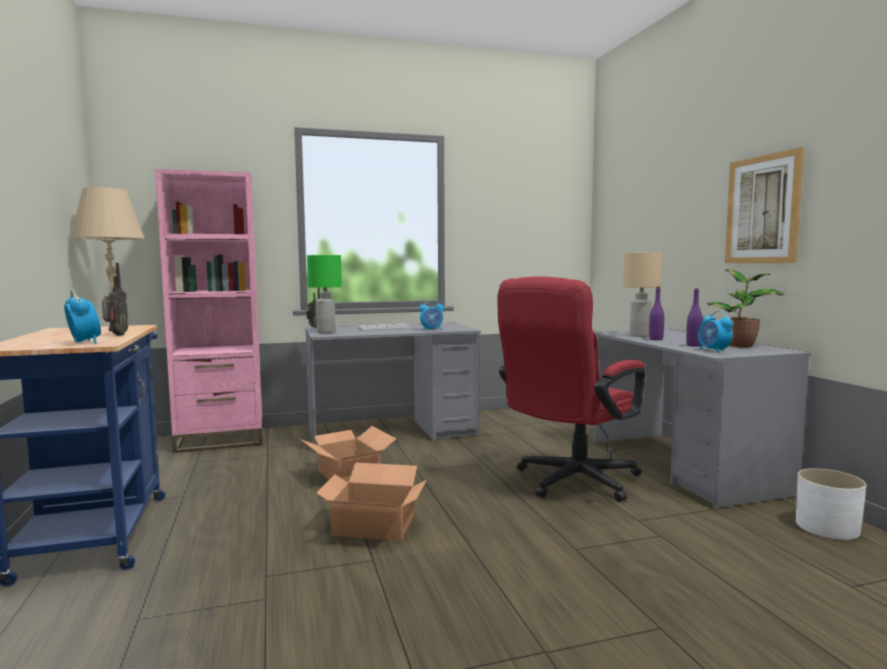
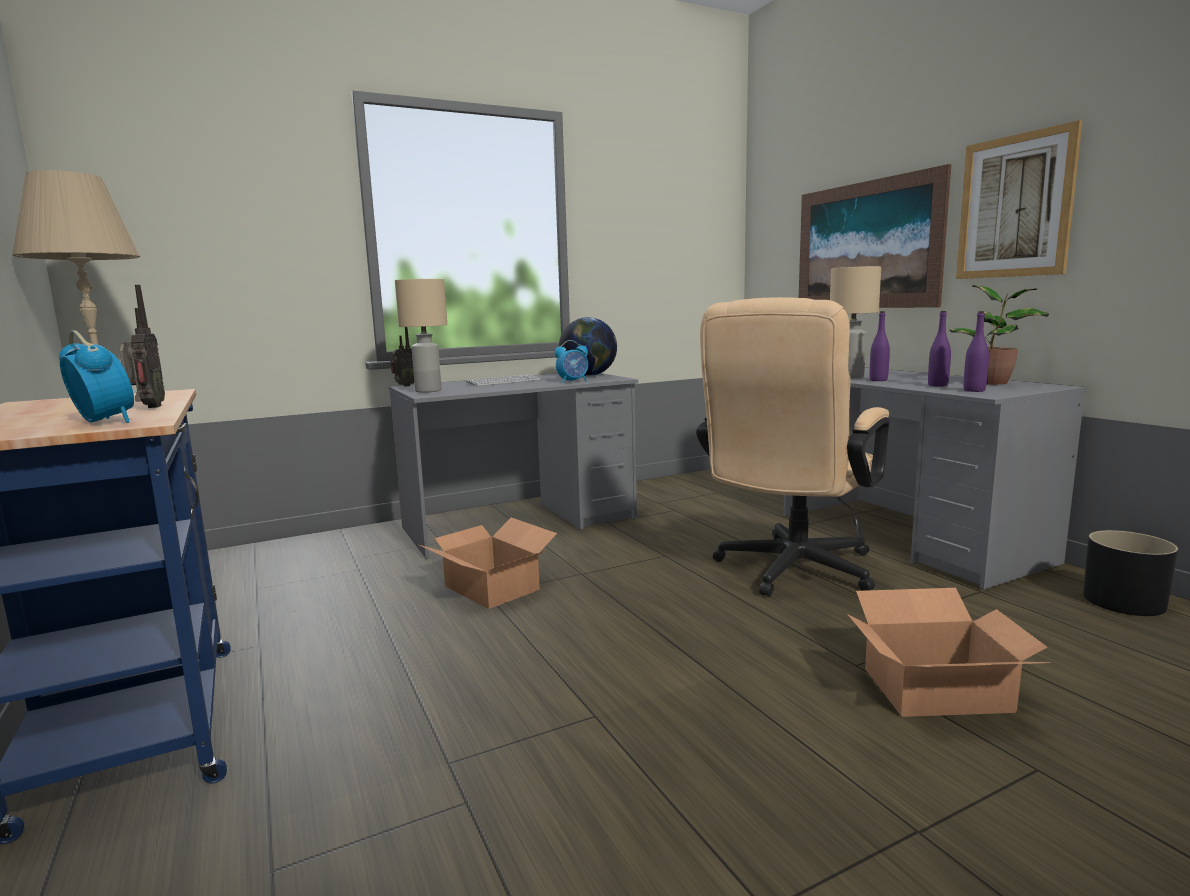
camera: 10 degrees left, 5 degrees up
(220, 440) = (279, 553): pink bookcase -> none
(325, 332) = (427, 391): green table lamp -> beige table lamp
(373, 525) = (566, 661): cardboard box -> cardboard box (934, 689)
(449, 326) = (589, 375): none -> globe
(570, 483) = (789, 572): red office chair -> beige office chair
(668, 234) = (866, 245): none -> picture
(713, 351) = (974, 390): alarm clock -> purple bottle
(827, 527) = (1124, 601): white planter -> black planter

